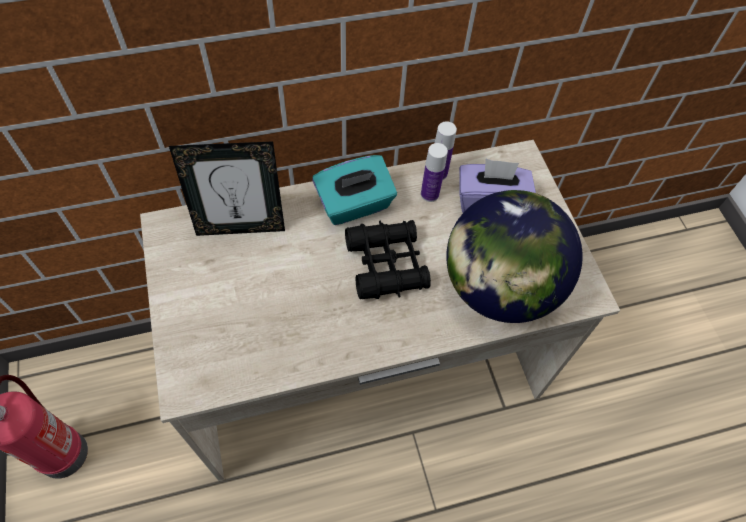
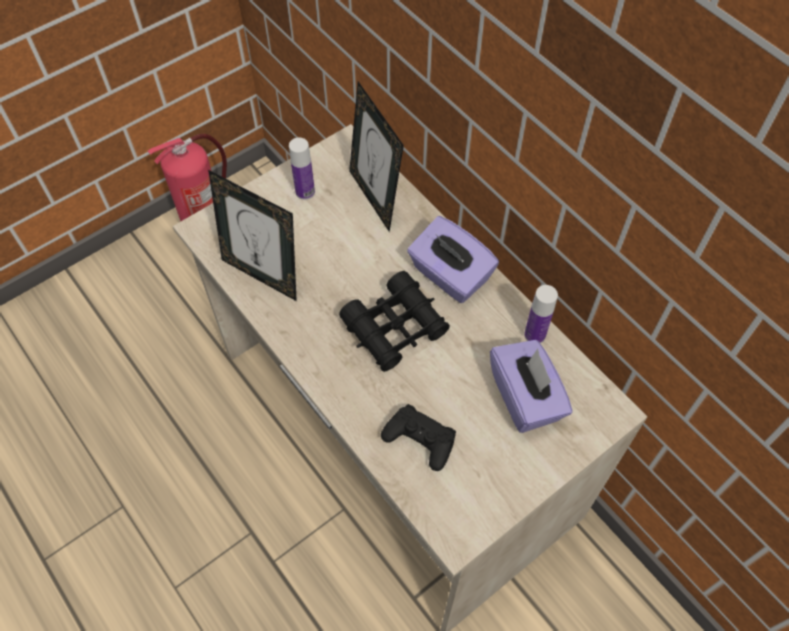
camera: 70 degrees right, 0 degrees up
(273, 351) = (263, 274): none -> picture frame
(355, 205) = (450, 275): turquoise tissue box -> purple tissue box
(429, 194) = (502, 336): bottle -> bottle (305, 192)
(499, 287) = (420, 439): globe -> black game controller

